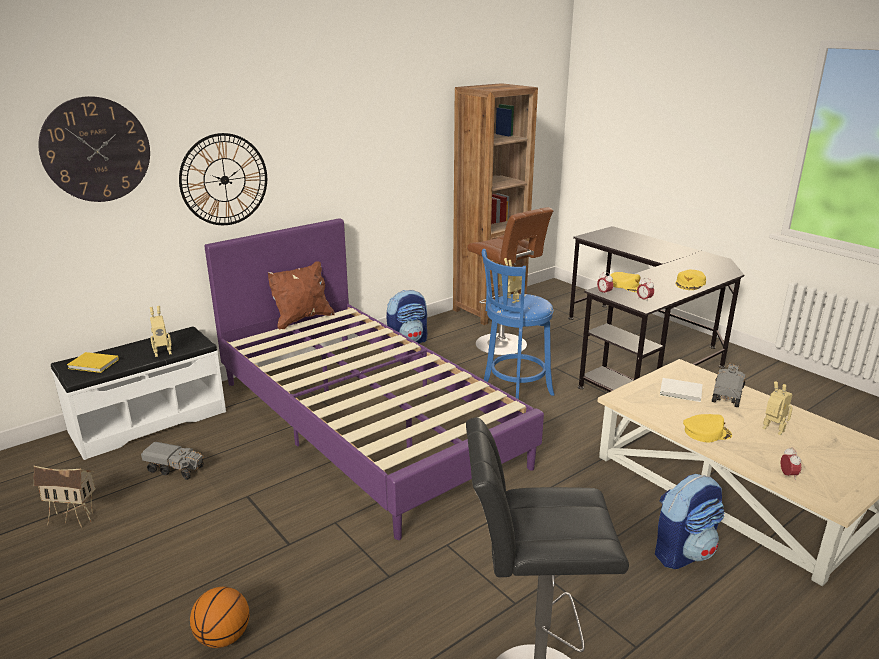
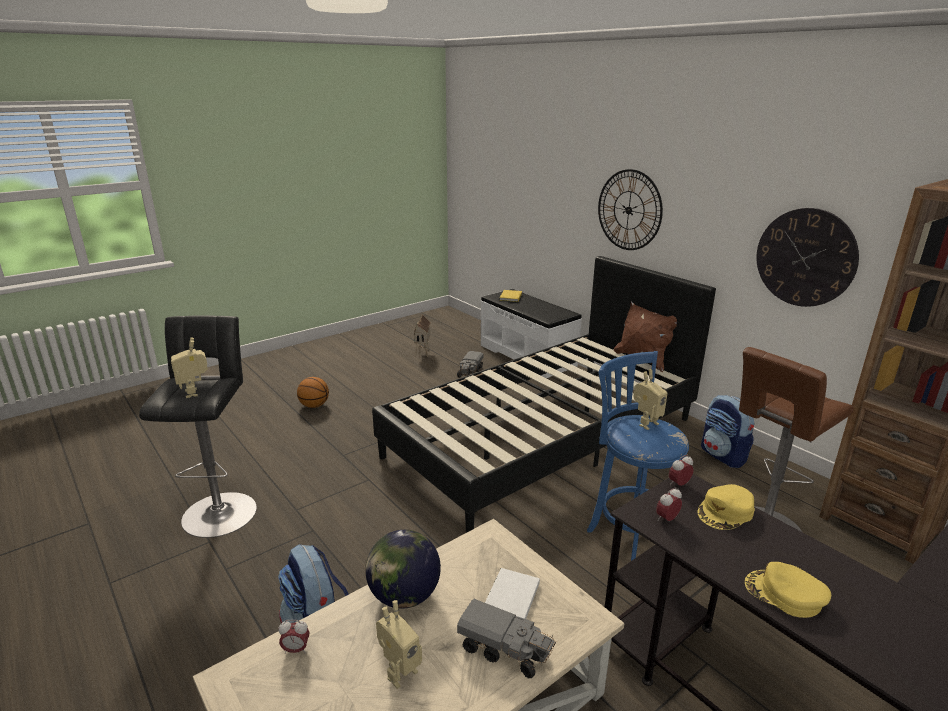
camera: 90 degrees right, 0 degrees up
(96, 150) = (560, 162): wall clock -> wall clock (805, 257)
(162, 352) = (532, 311): toy robot -> toy robot (195, 392)
(365, 421) = (543, 437): purple bed -> black bed
(706, 432) = (405, 596): yellow cap -> globe

